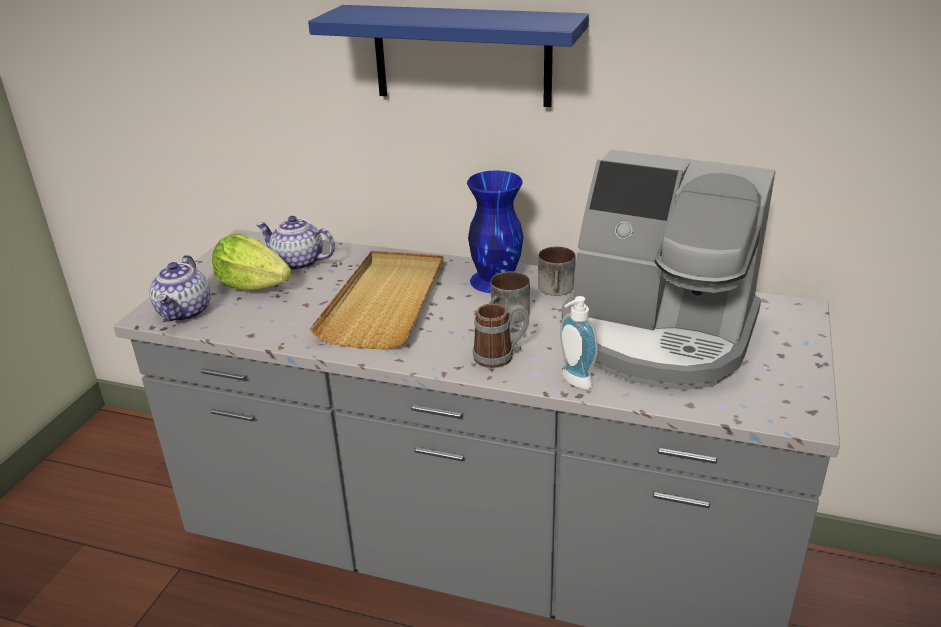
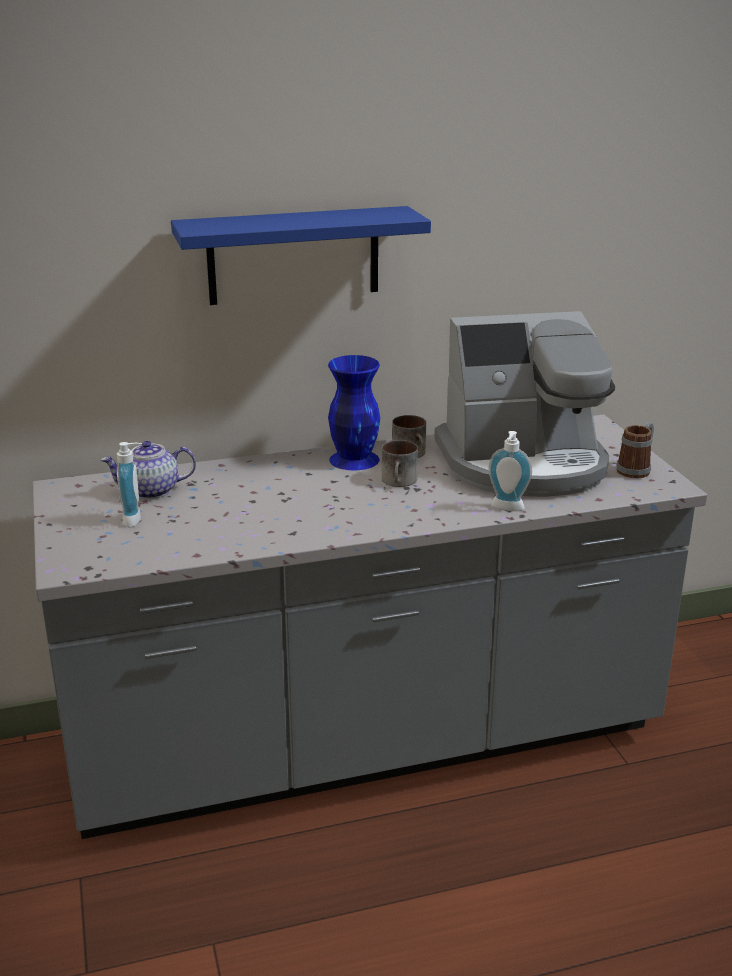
camera: 35 degrees left, 5 degrees down
(185, 312) = (99, 557): teapot -> none
(253, 286) = (136, 519): lettuce -> soap dispenser
(386, 302) = (284, 499): beige tray -> none
(501, 356) = (432, 508): mug -> mug (636, 469)

